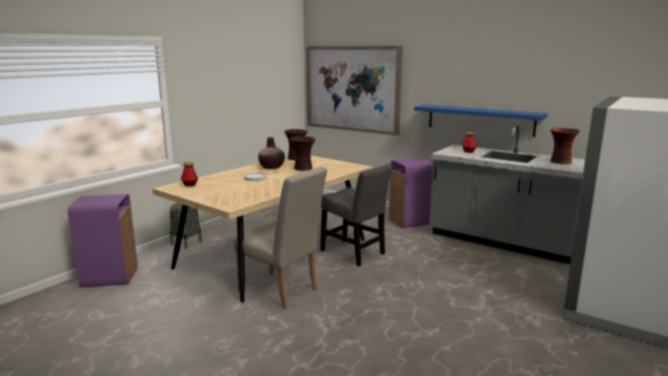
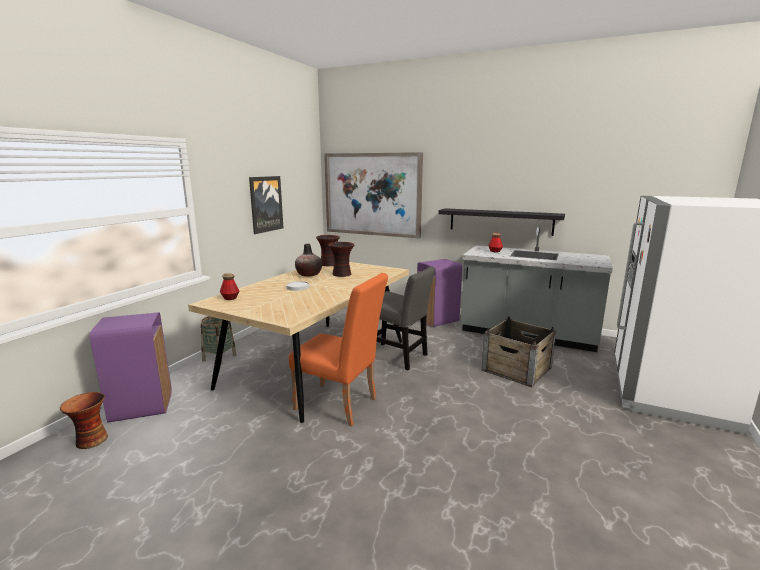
camera: 10 degrees left, 0 degrees up
(241, 97) = (266, 204): none -> picture
(282, 291) = (341, 405): beige chair -> orange chair
(471, 274) = (516, 369): none -> crate
(479, 120) = (500, 221): blue shelf -> black shelf
(560, 162) = (583, 258): vase -> vase (90, 440)

